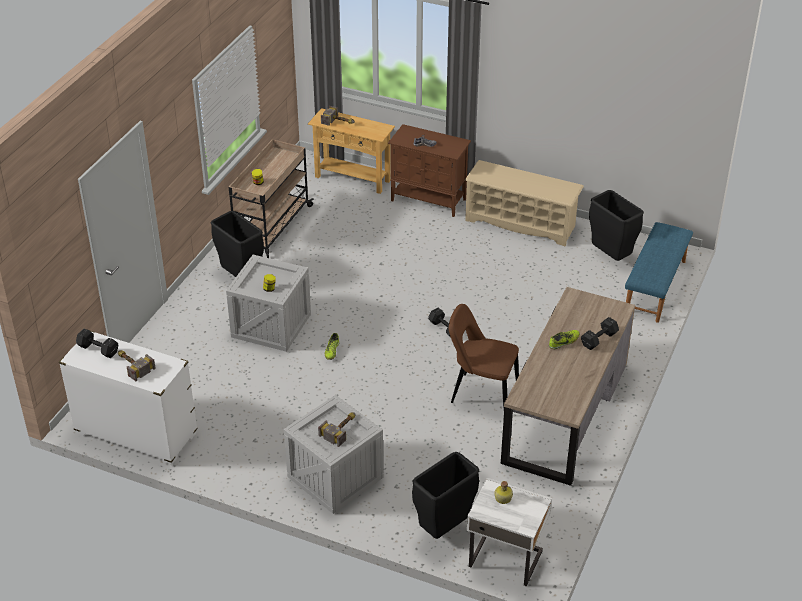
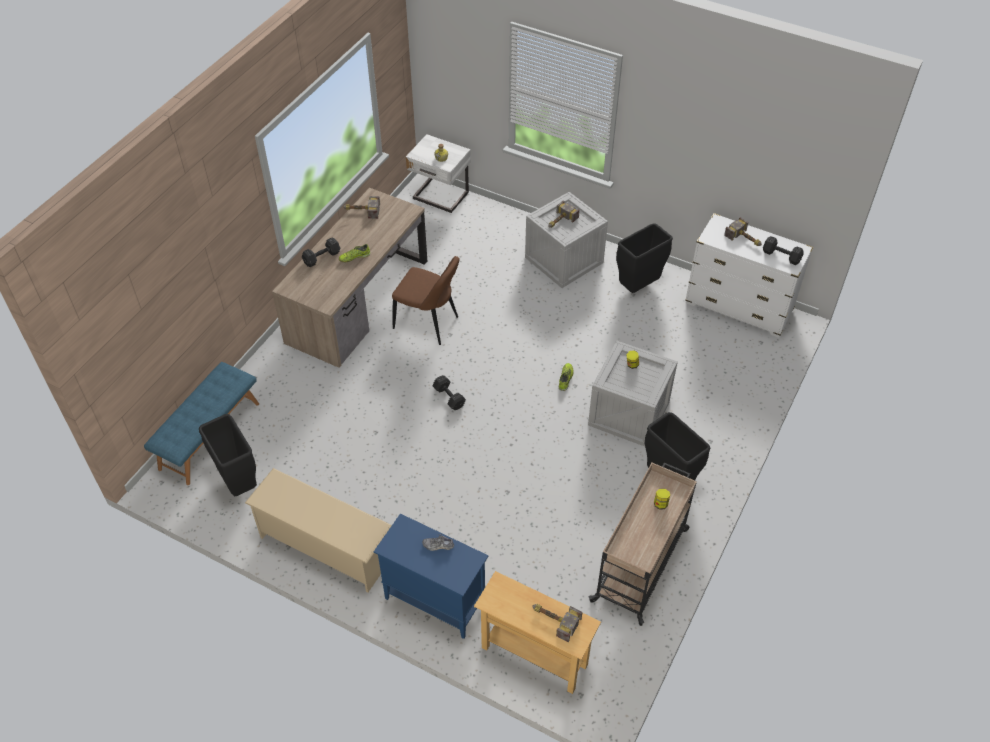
camera: 175 degrees left, 10 degrees up
(429, 200) = (434, 601): brown cabinet -> blue cabinet
(444, 529) = (481, 217): black trash can -> black trash can (638, 286)
(576, 394) = (361, 211): none -> hammer

